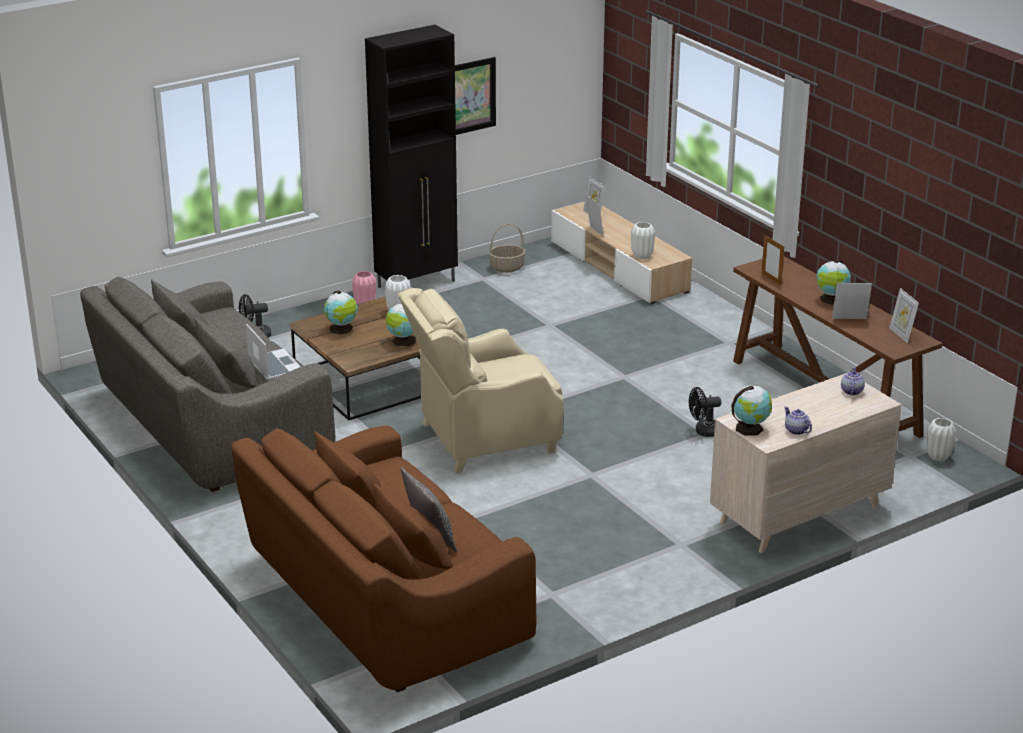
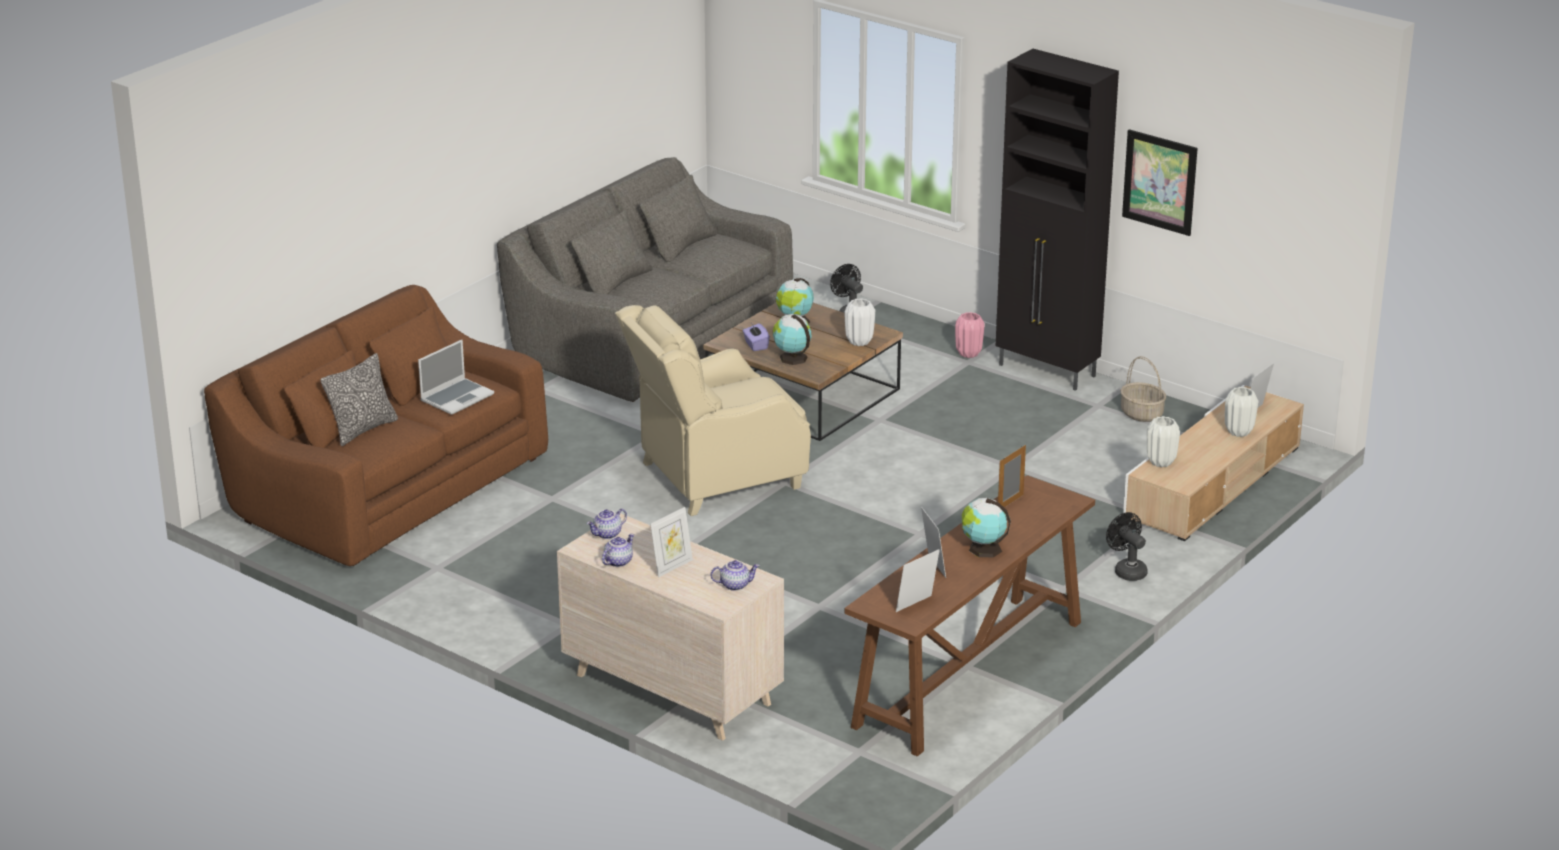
camera: 70 degrees right, 0 degrees up
(274, 366) = (643, 293): laptop -> laptop (457, 397)
(368, 351) = (755, 345): none -> purple tissue box
(483, 439) = (716, 477): beige armchair -> beige armchair turned 75 degrees counterclockwise
(594, 232) = (1203, 421): picture frame -> picture frame (672, 566)
(703, 431) = (823, 603): black fan -> black fan (1127, 570)
(750, 428) = (607, 534): globe -> teapot
(938, 456) = (872, 772): white vase -> white vase (1239, 432)

